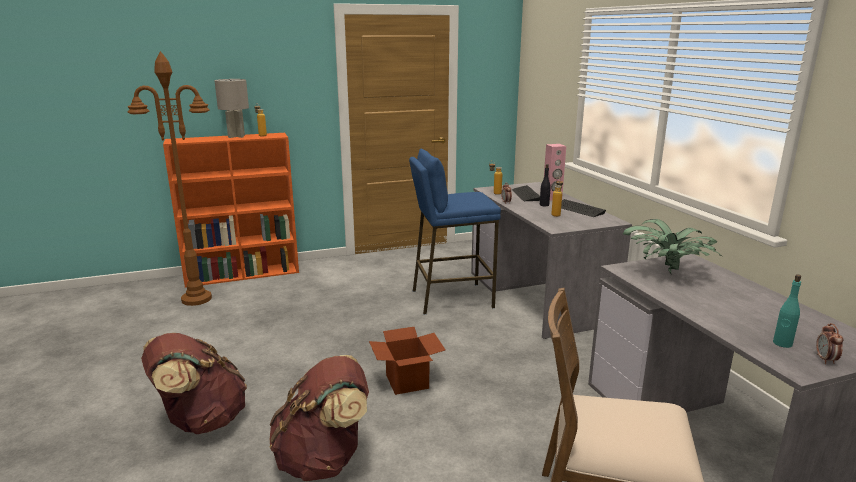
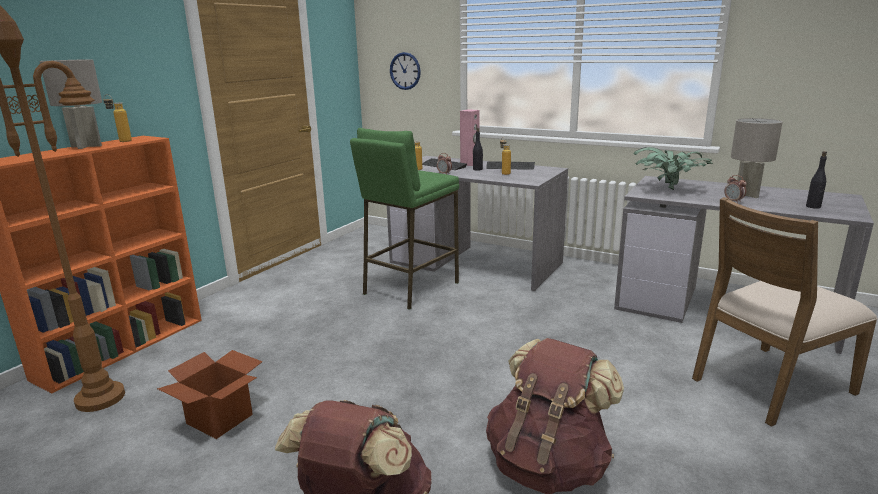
camera: 40 degrees left, 0 degrees up
(407, 381) = (495, 367): cardboard box -> cardboard box (219, 419)
(451, 298) = (410, 288): blue stool -> green stool
(544, 97) = (405, 71): none -> wall clock
(740, 305) = (747, 195): none -> grey table lamp
(782, 343) = (813, 207): turquoise bottle -> black bottle
(825, 360) = (846, 208): alarm clock -> alarm clock (733, 201)

